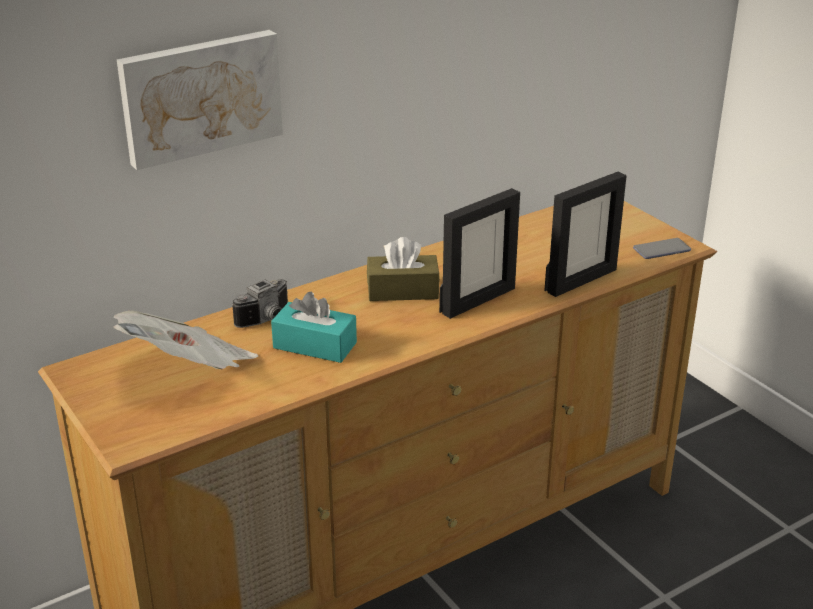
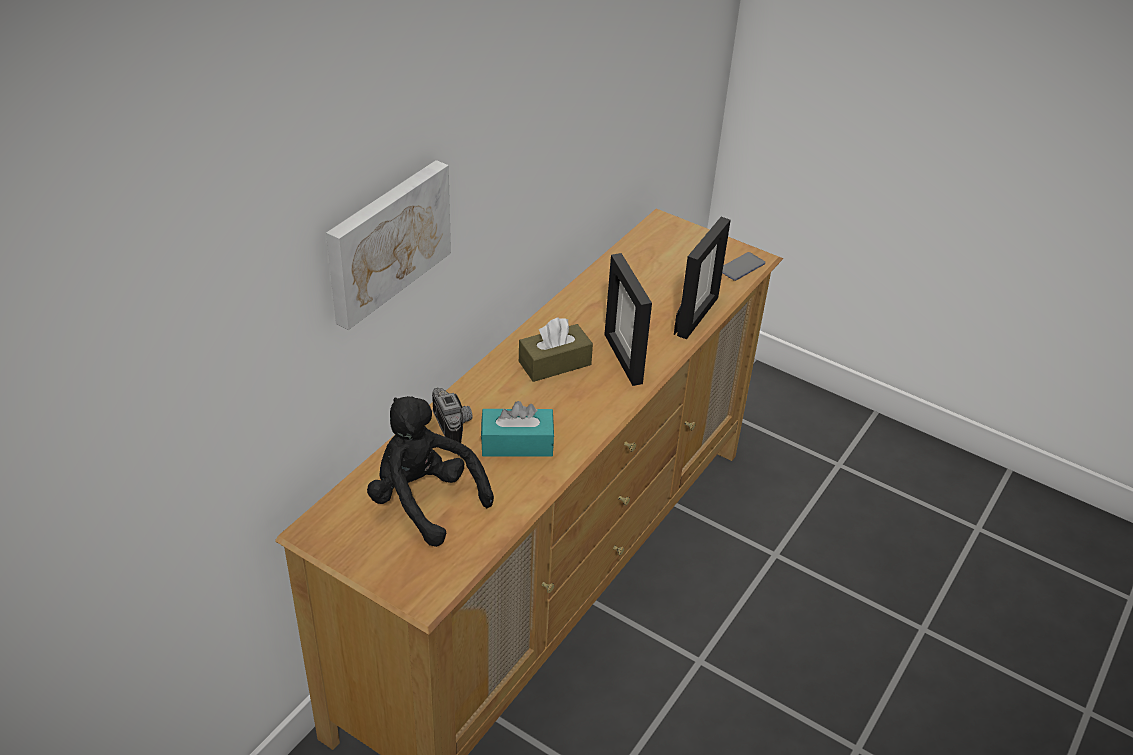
camera: 25 degrees left, 10 degrees up
(190, 370) = (424, 501): newspaper -> black plush toy
(267, 319) = (455, 425): camera -> camera turned 45 degrees counterclockwise
(477, 300) = (625, 358): picture frame -> picture frame turned 135 degrees clockwise

